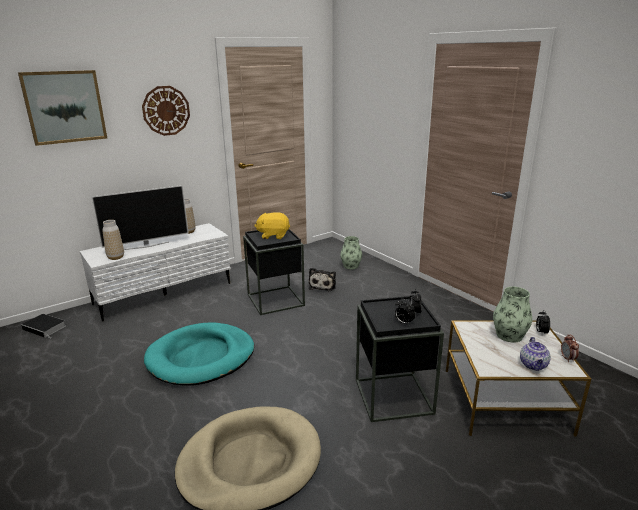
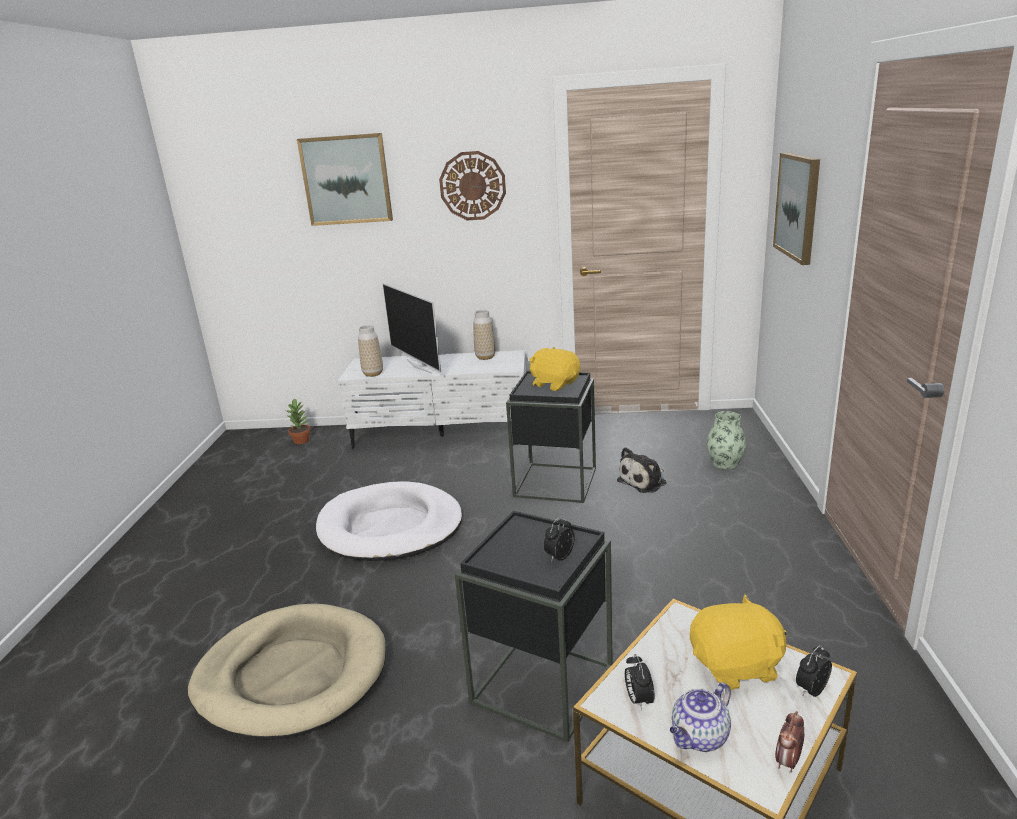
camera: 40 degrees right, 0 degrees up
(45, 328) = (302, 440): book -> potted plant
(147, 245) = (420, 366): television -> television turned 45 degrees clockwise
(201, 357) = (390, 527): turquoise dog bed -> white dog bed
(368, 118) = (798, 206): none -> picture
(403, 322) = (519, 565): alarm clock -> alarm clock (638, 699)
(509, 335) = (736, 666): vase -> yellow plush toy

